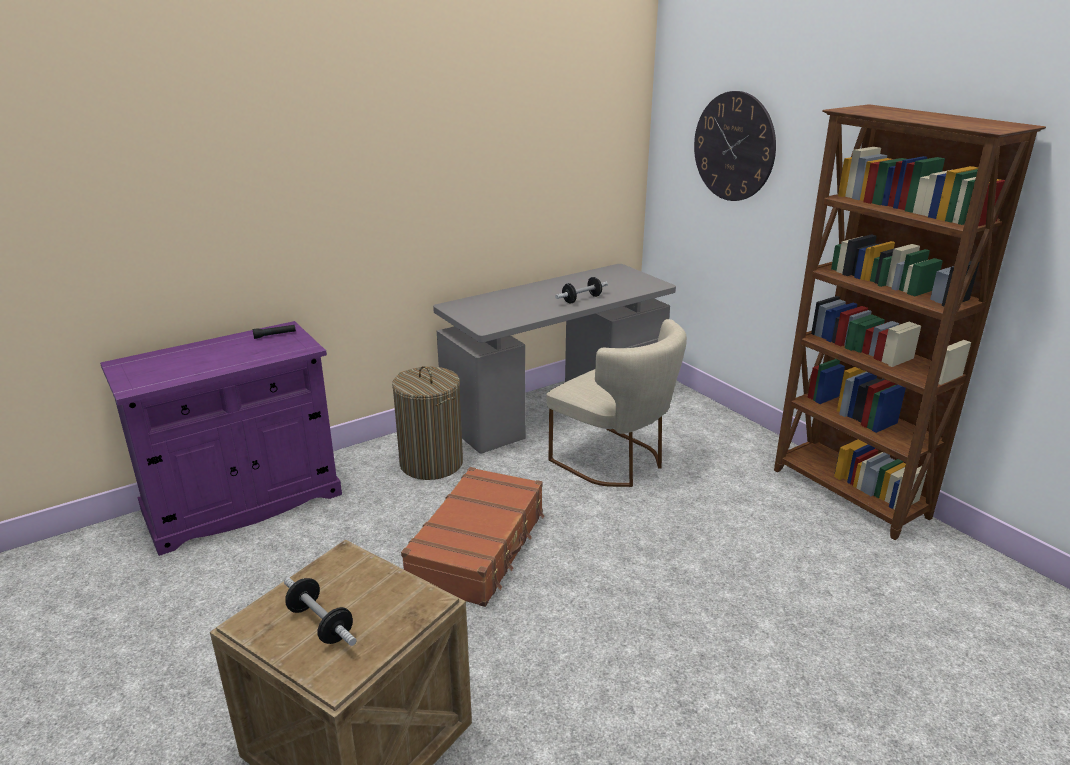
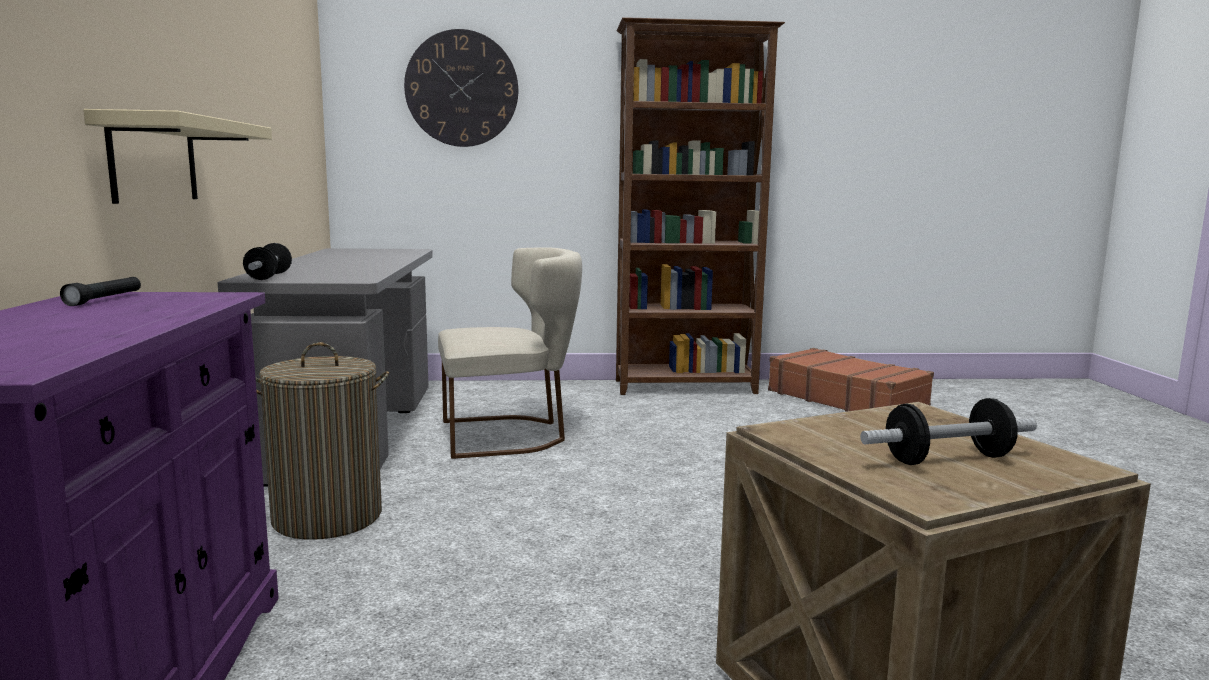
camera: 60 degrees left, 15 degrees down
(373, 244) = (154, 160): none -> beige shelf
(479, 548) = (566, 534): brown suitcase -> brown suitcase (846, 399)
(581, 299) = (381, 260): dumbbell -> dumbbell (269, 276)

